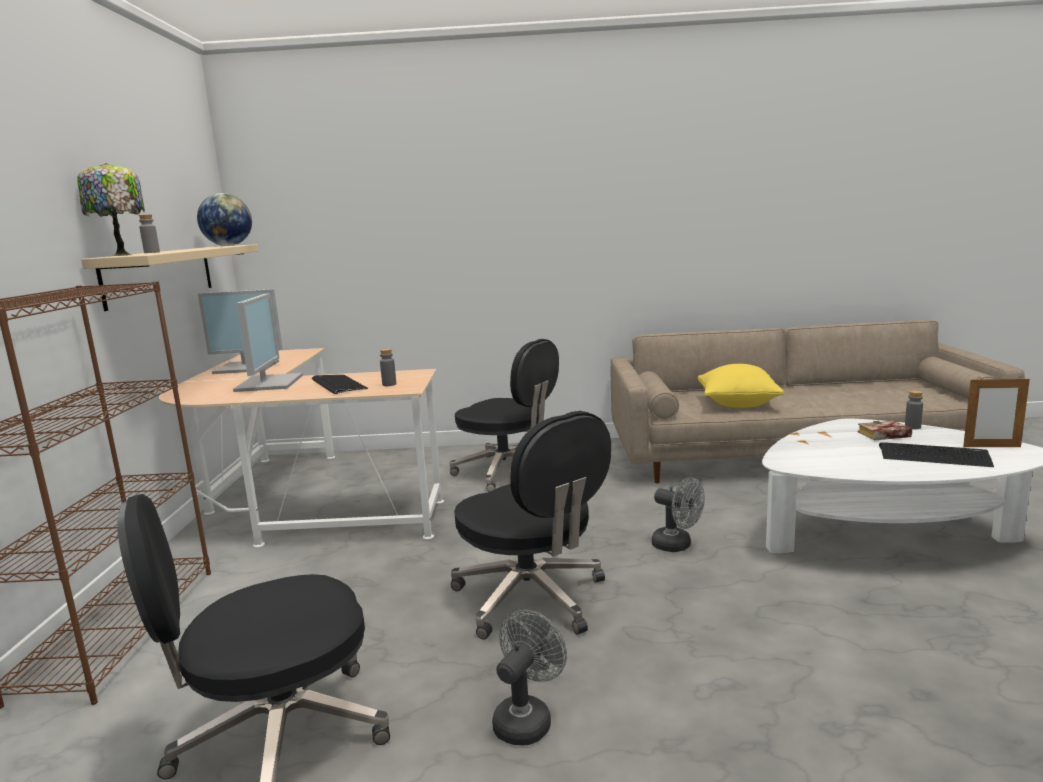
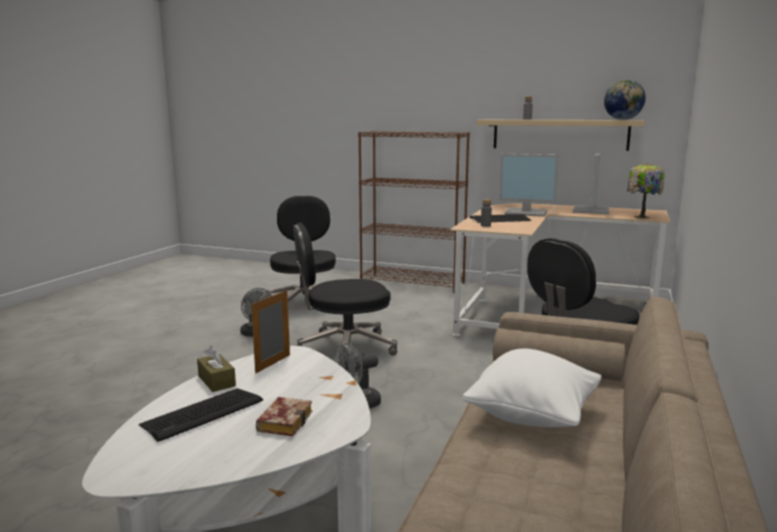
camera: 110 degrees right, 0 degrees up
(122, 255) = (497, 119): table lamp -> table lamp (641, 217)
(738, 404) = (532, 416): yellow pillow -> white pillow
(889, 470) = (216, 381): none -> brown tissue box
(912, 427) = (281, 454): grey bottle -> none
(991, 447) = (164, 461): picture frame -> picture frame (273, 363)

